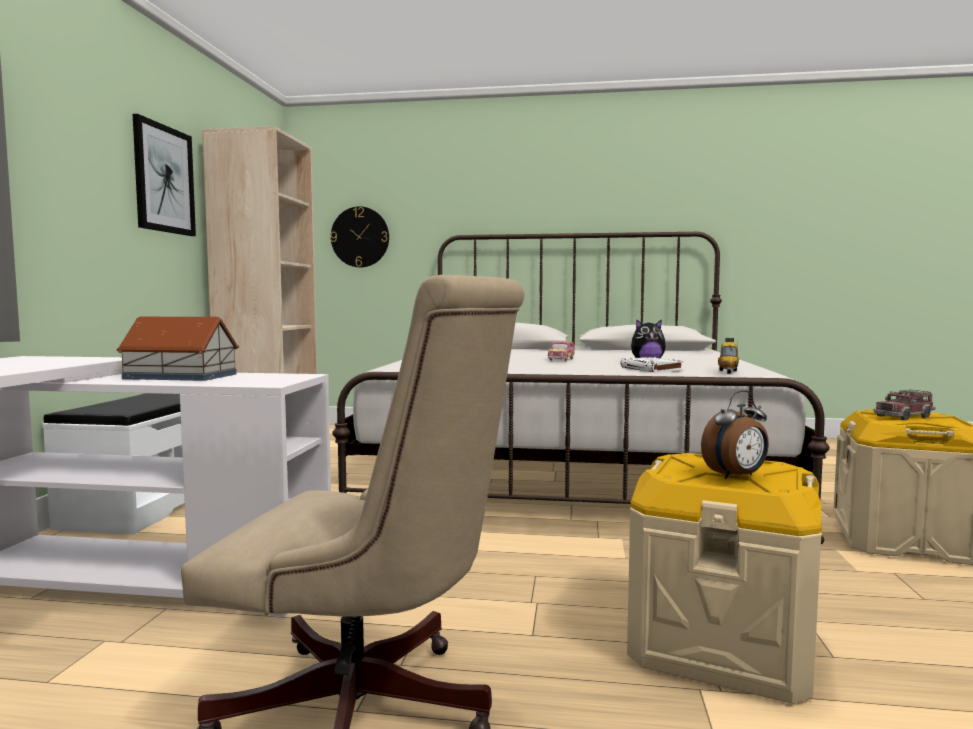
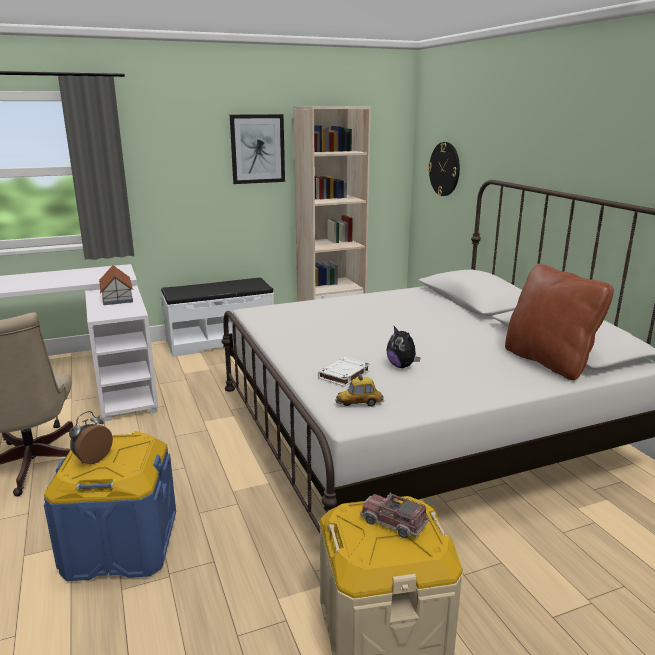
camera: 60 degrees right, 15 degrees up
(561, 359) = (382, 336): toy car -> none
(675, 351) = (548, 362): none -> brown pillow
(721, 645) = (120, 545): beige storage box -> blue storage box
(736, 476) = (92, 459): alarm clock -> alarm clock turned 90 degrees clockwise

